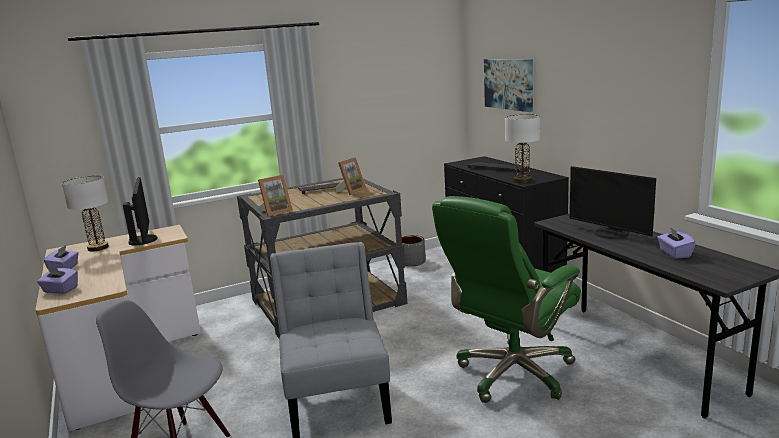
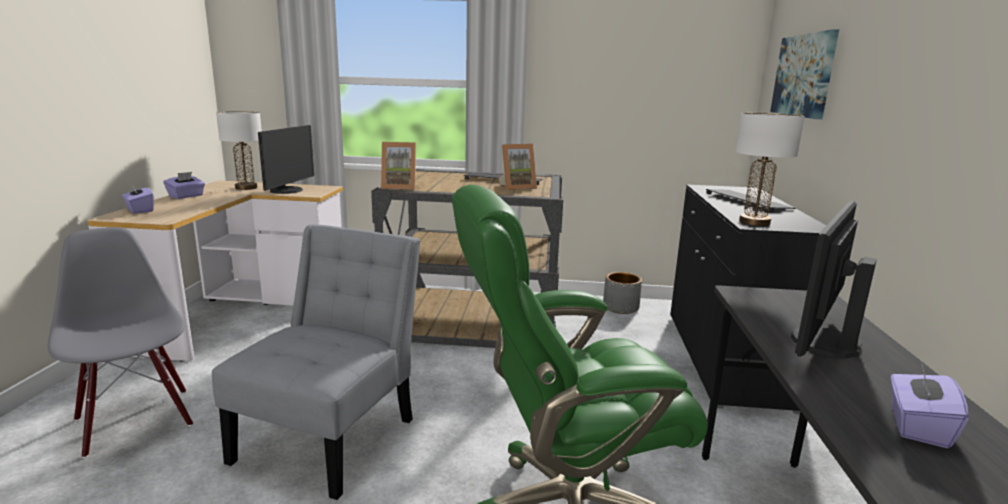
camera: 30 degrees right, 0 degrees up
(610, 234) = (822, 342): monitor -> monitor turned 45 degrees clockwise

